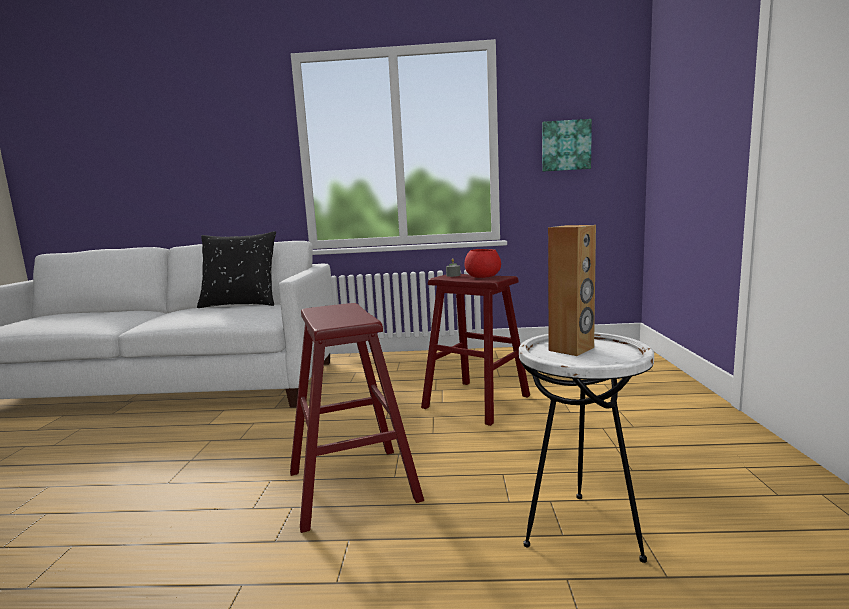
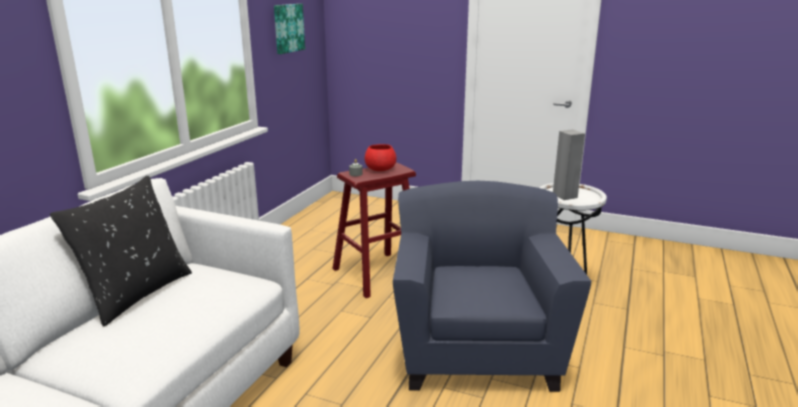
camera: 70 degrees left, 10 degrees up
(352, 486) = (476, 348): red stool -> blue armchair
(571, 349) = (565, 196): brown speaker -> grey speaker

